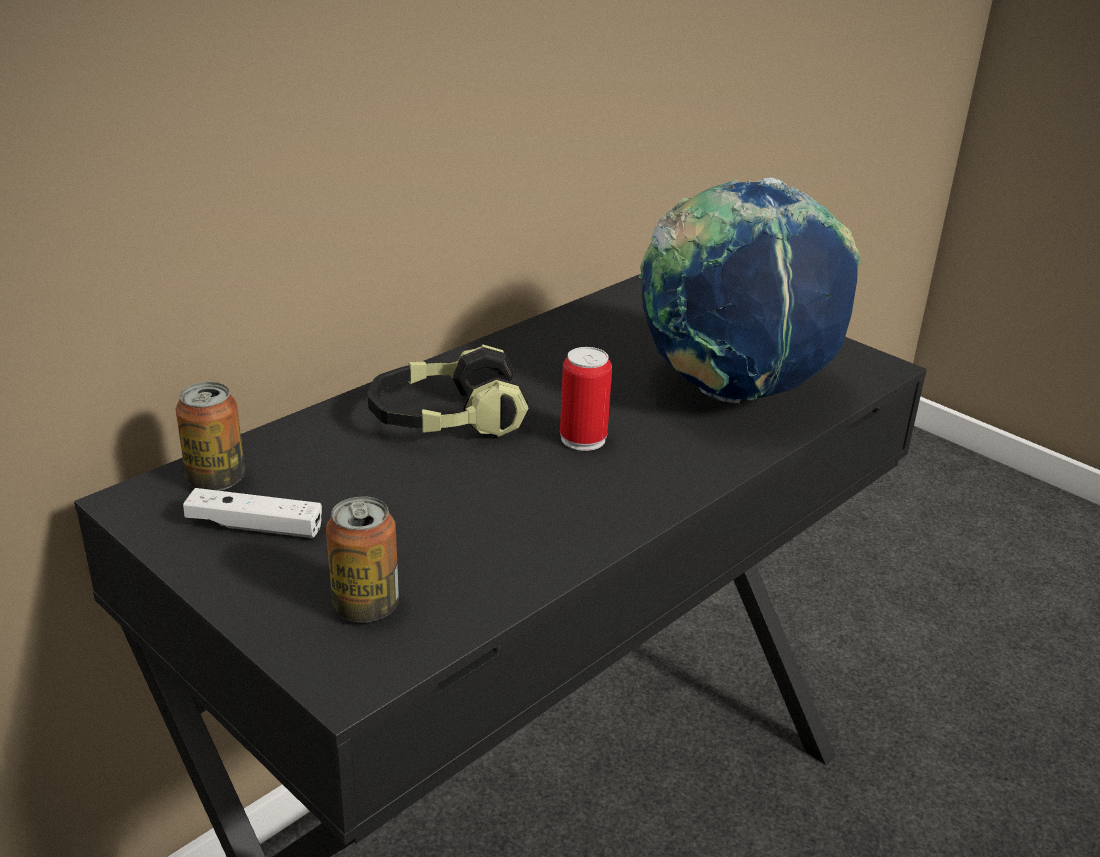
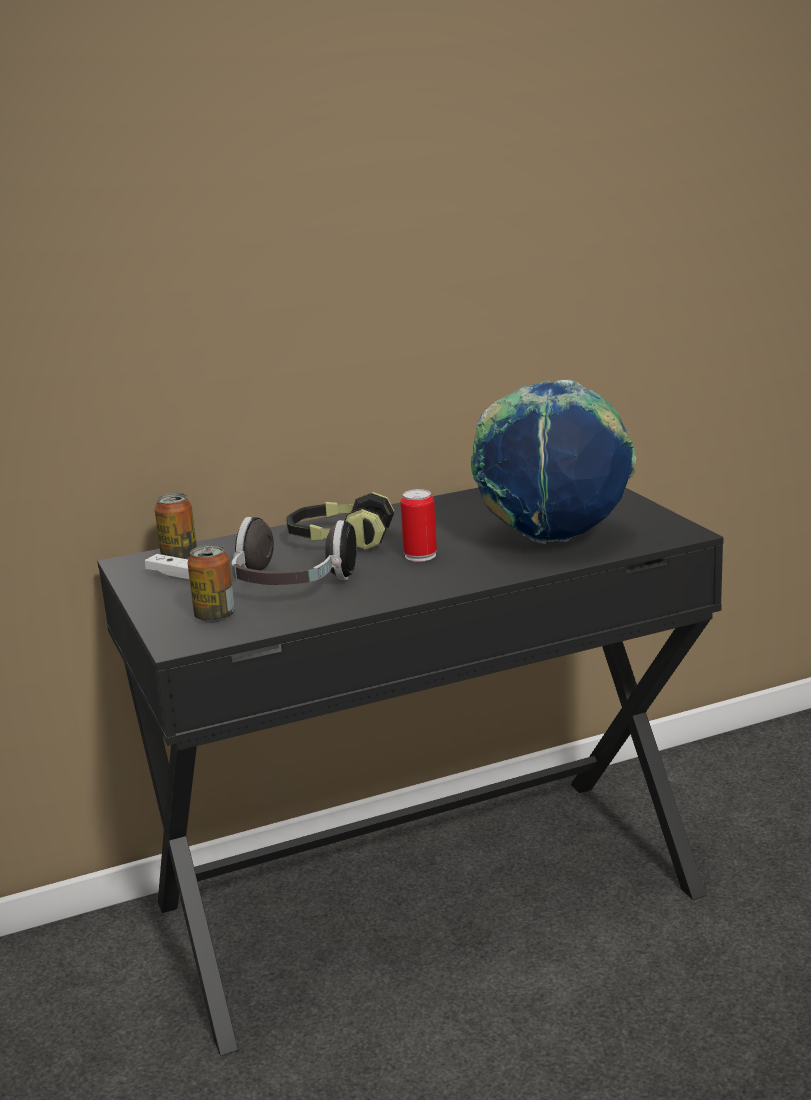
camera: 25 degrees right, 10 degrees down
(441, 522) = (291, 586): none -> headphones

